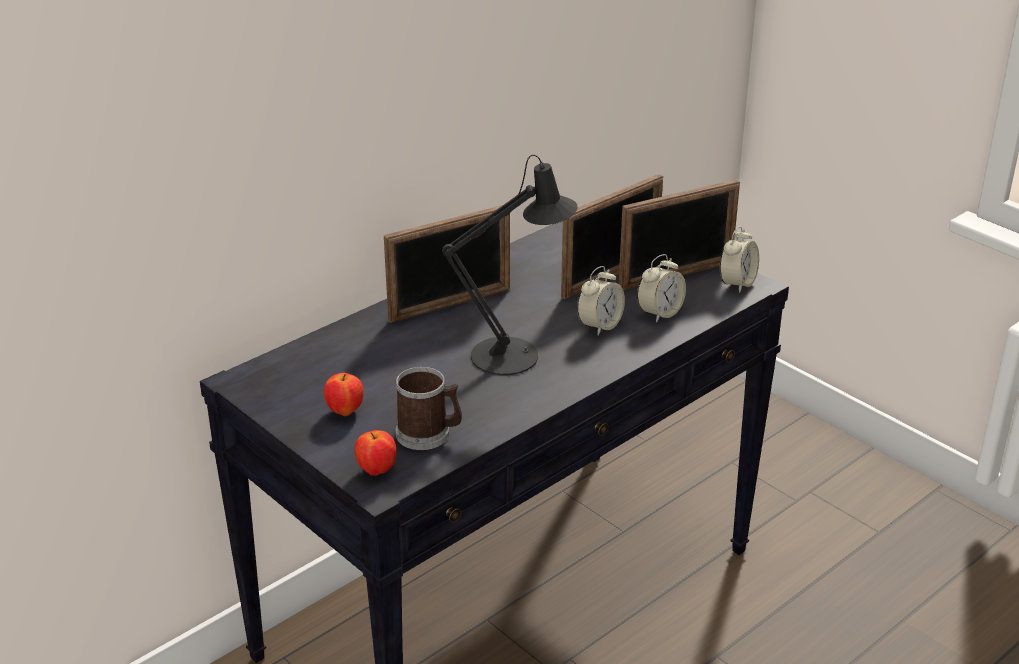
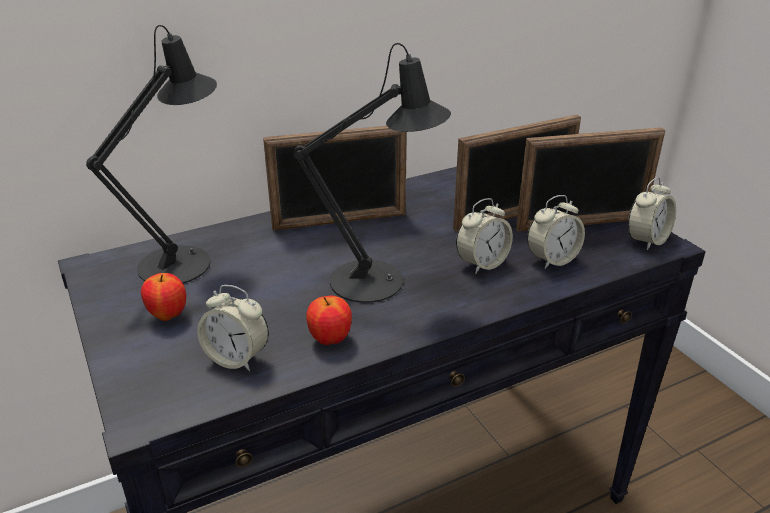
camera: 15 degrees right, 0 degrees up
(324, 363) = (183, 260): none -> black table lamp
(376, 470) = (152, 393): apple -> apple (330, 339)
(429, 434) = (237, 358): mug -> alarm clock

